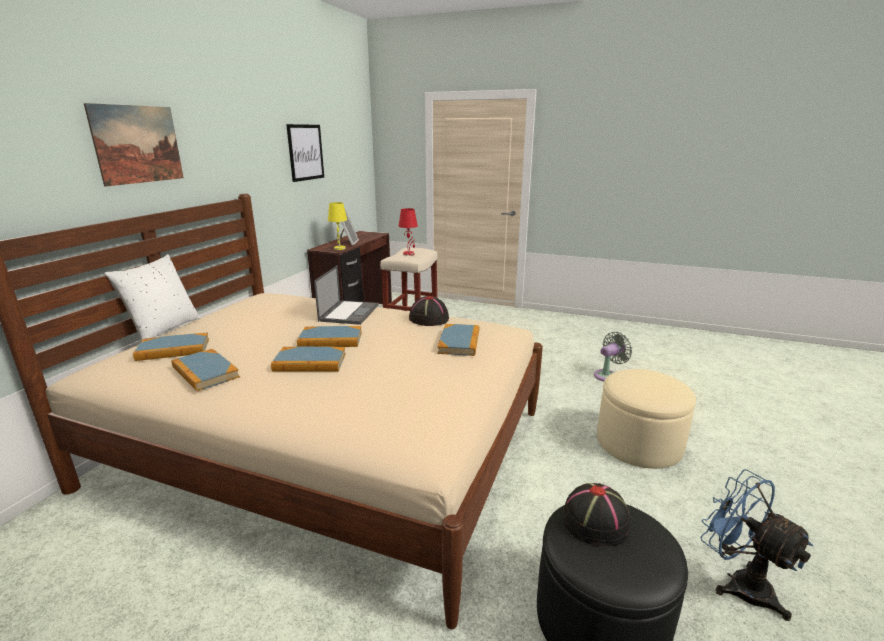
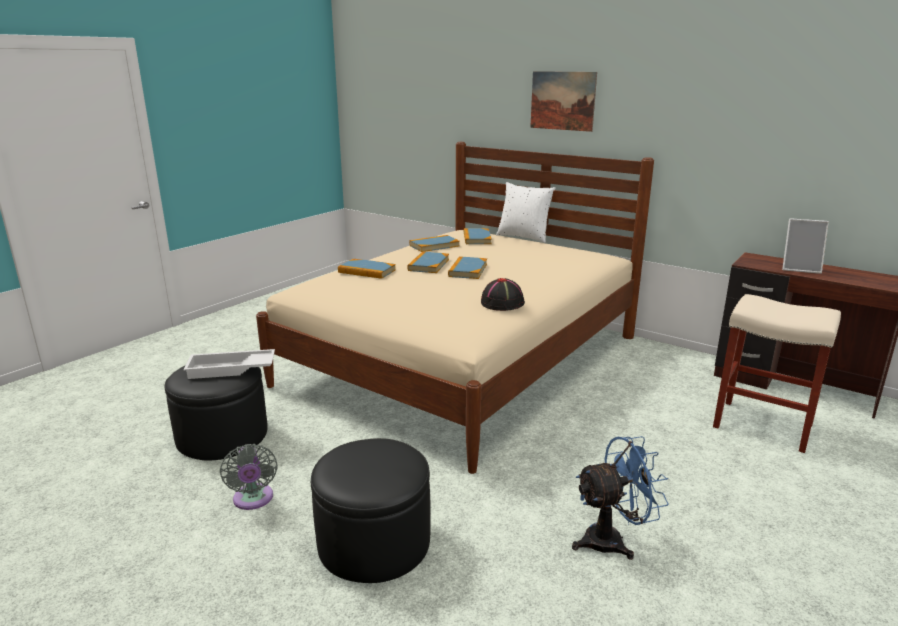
camera: 105 degrees right, 0 degrees up
(305, 152) = (793, 127): picture -> none
(340, 248) = (758, 264): yellow table lamp -> none
(349, 312) = (532, 277): laptop -> none
(409, 254) = (783, 307): red table lamp -> none
(459, 342) = (434, 308): book -> book (367, 271)
(596, 521) = (231, 369): black hat -> white tray
(608, 375) = (572, 597): grey fan -> grey fan (253, 500)
(639, 443) = (374, 542): beige ottoman -> black ottoman
(739, 583) = (175, 511): blue fan -> blue fan (612, 540)

